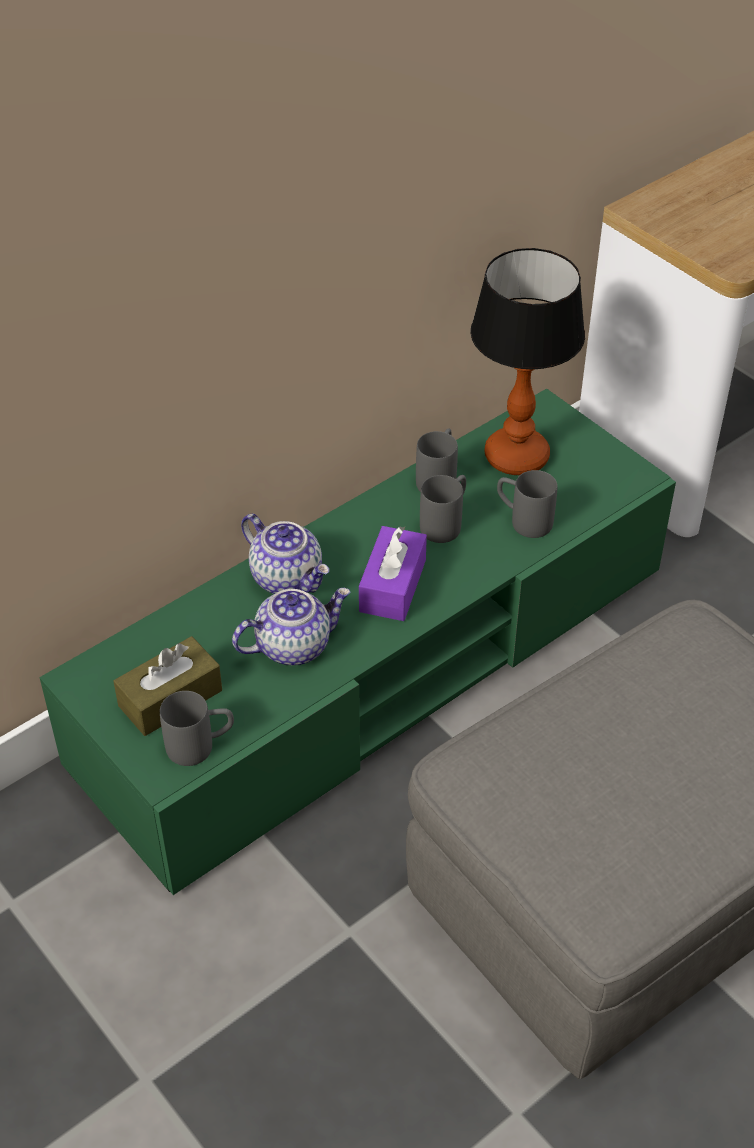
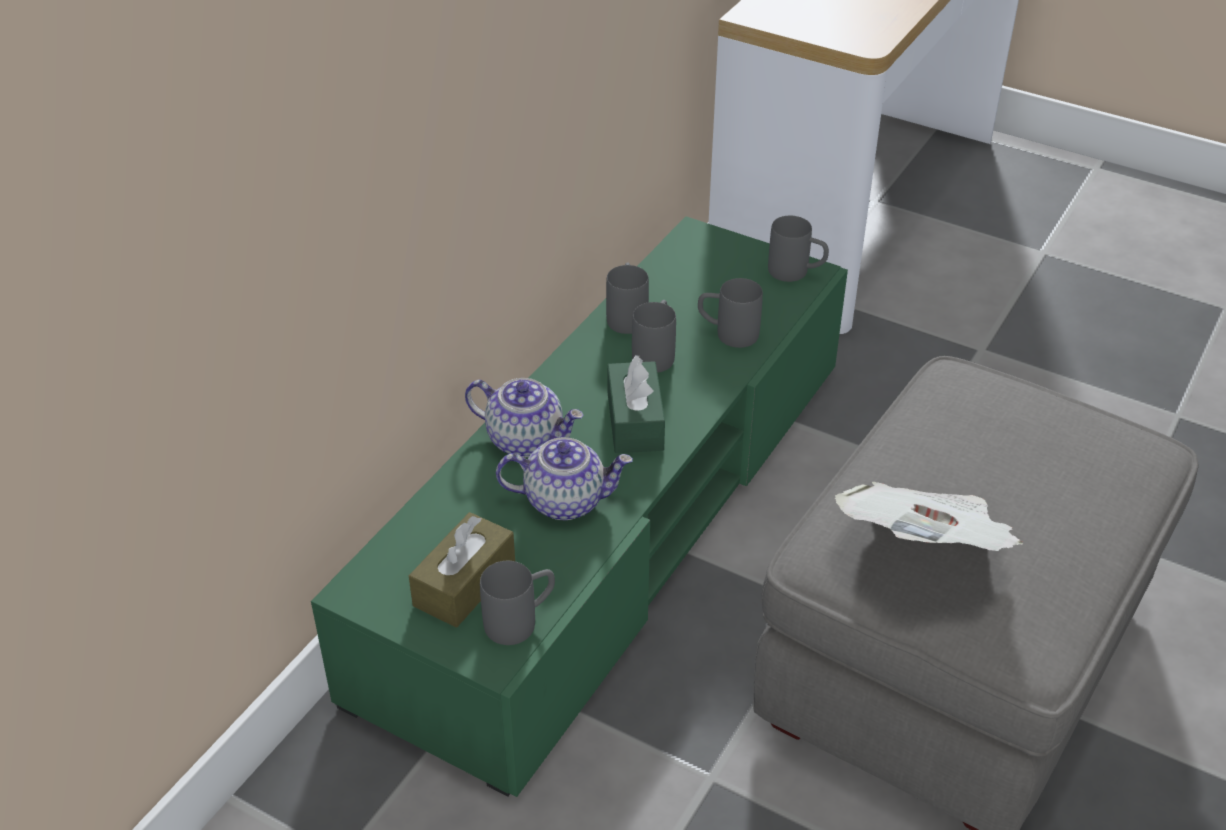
camera: 20 degrees left, 5 degrees down
(293, 645) = (565, 500): teapot -> teapot turned 45 degrees clockwise
(392, 586) = (635, 421): purple tissue box -> green tissue box
(517, 456) = (691, 279): table lamp -> none
(560, 789) = (925, 549): none -> newspaper
(622, 473) = (796, 273): none -> grey mug

